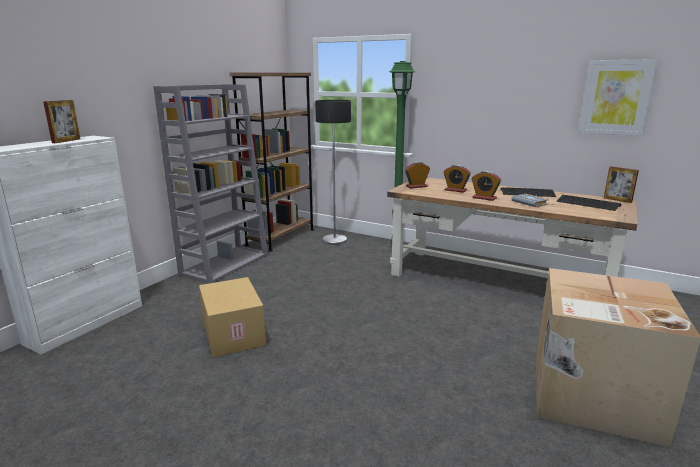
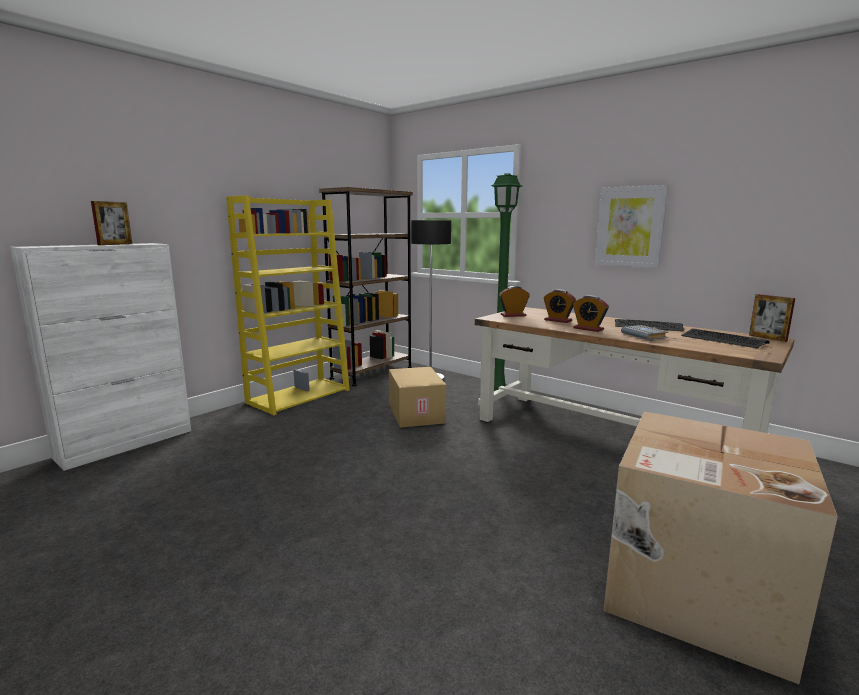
camera: 10 degrees right, 5 degrees down
(225, 264) = (299, 396): grey bookcase -> yellow bookcase
(232, 333) = (268, 468): cardboard box -> cardboard box (415, 413)
(616, 97) = (767, 208): picture -> picture (630, 227)

